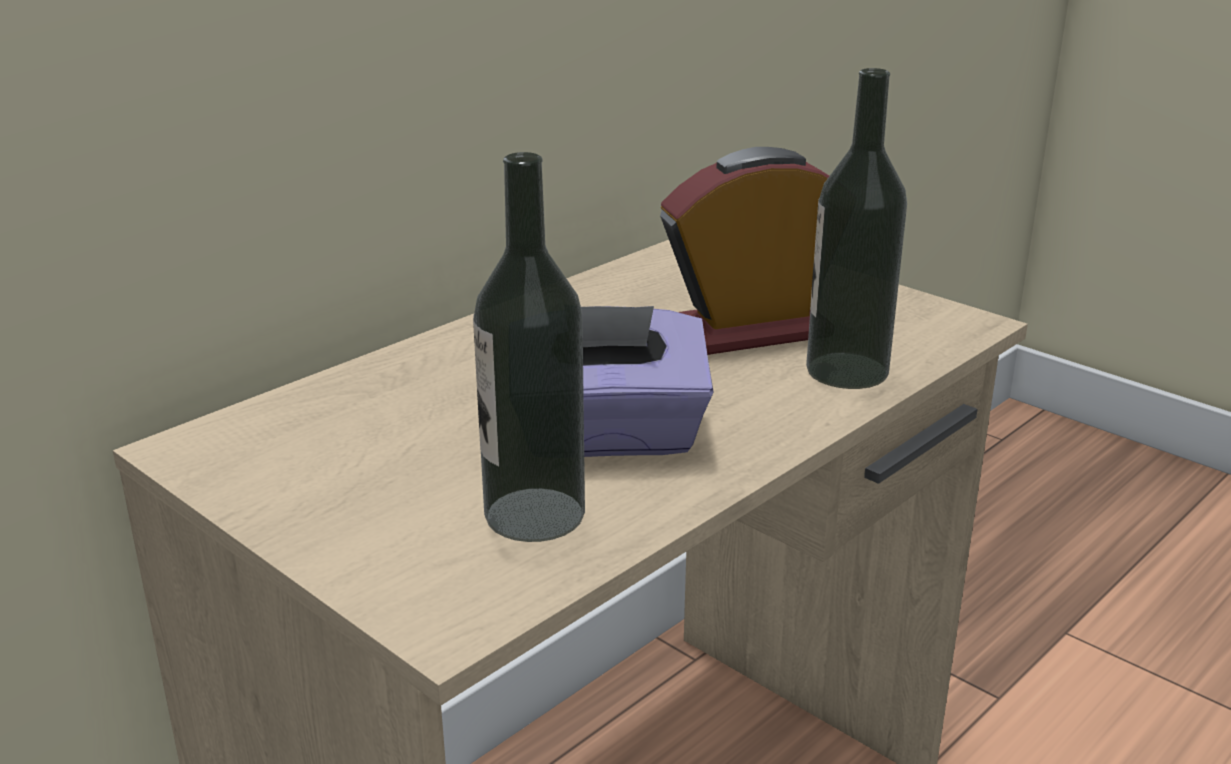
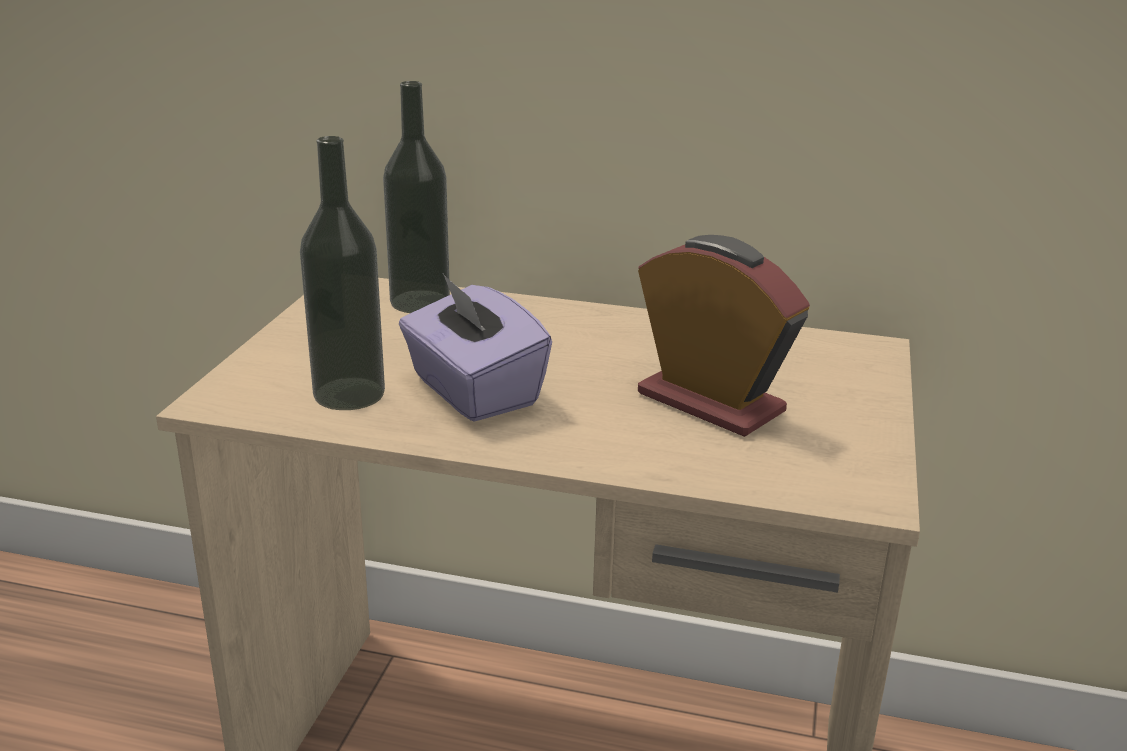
camera: 60 degrees right, 0 degrees up
(847, 371) = (685, 456): bottle -> bottle (420, 302)

